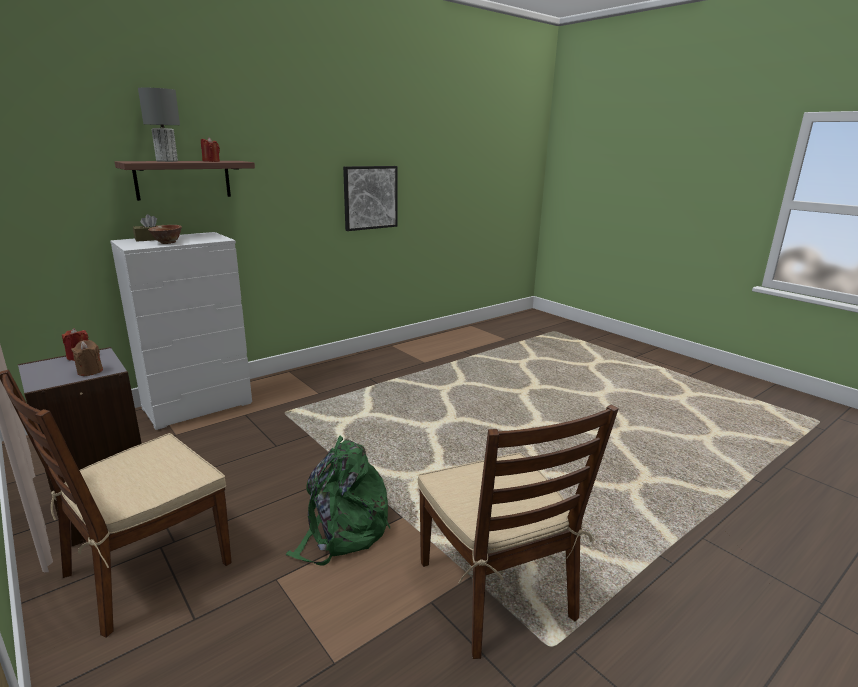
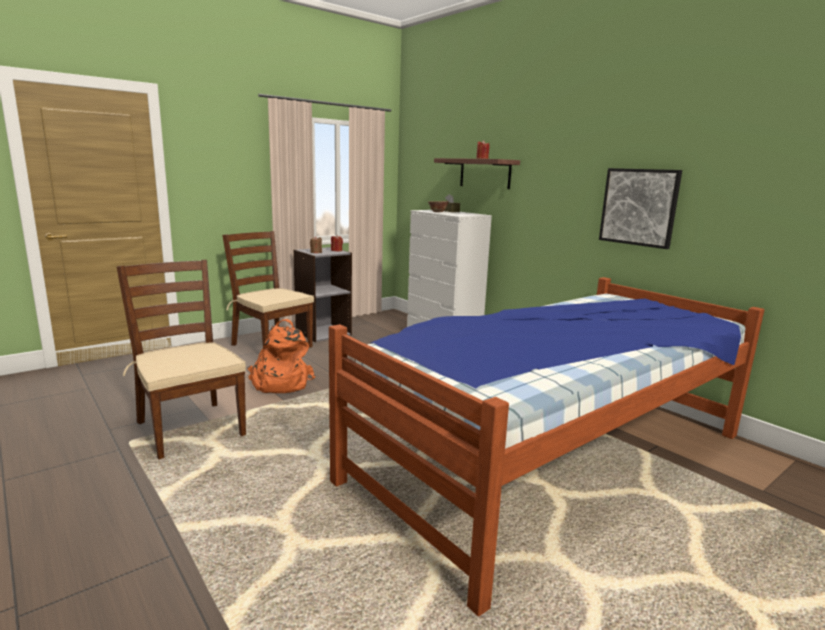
camera: 90 degrees right, 5 degrees down
(167, 161) = (470, 158): grey table lamp -> none
(342, 530) = (280, 383): green backpack -> orange backpack
(488, 382) = (552, 456): none -> bed
(496, 591) = (190, 428): brown chair -> brown chair turned 75 degrees clockwise

